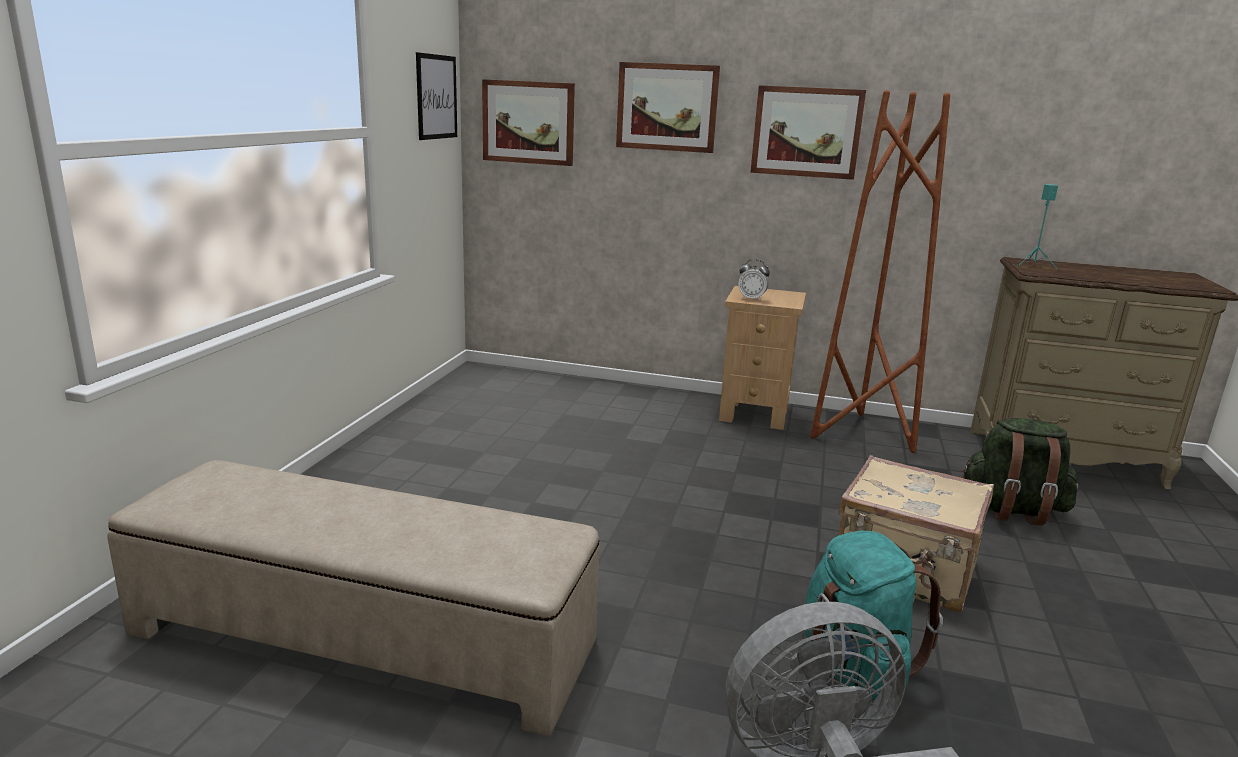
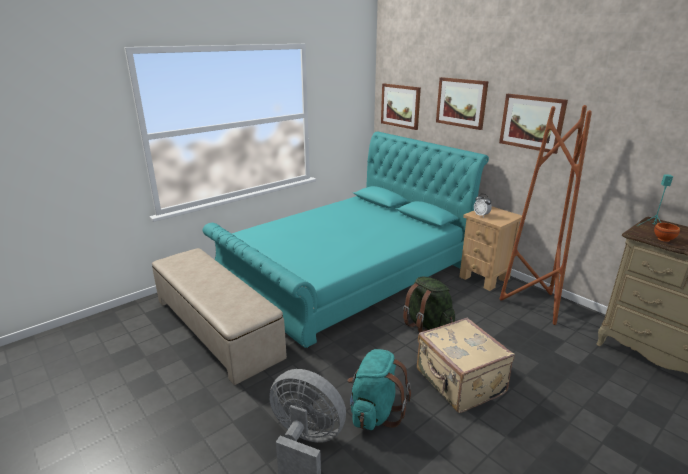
camera: 35 degrees right, 5 degrees up
(436, 97) = (355, 94): picture -> none
(527, 456) = (347, 272): none -> turquoise bed
(1012, 510) = (573, 376): green backpack -> green backpack (427, 325)
(1070, 275) = (664, 239): none -> brown bowl

